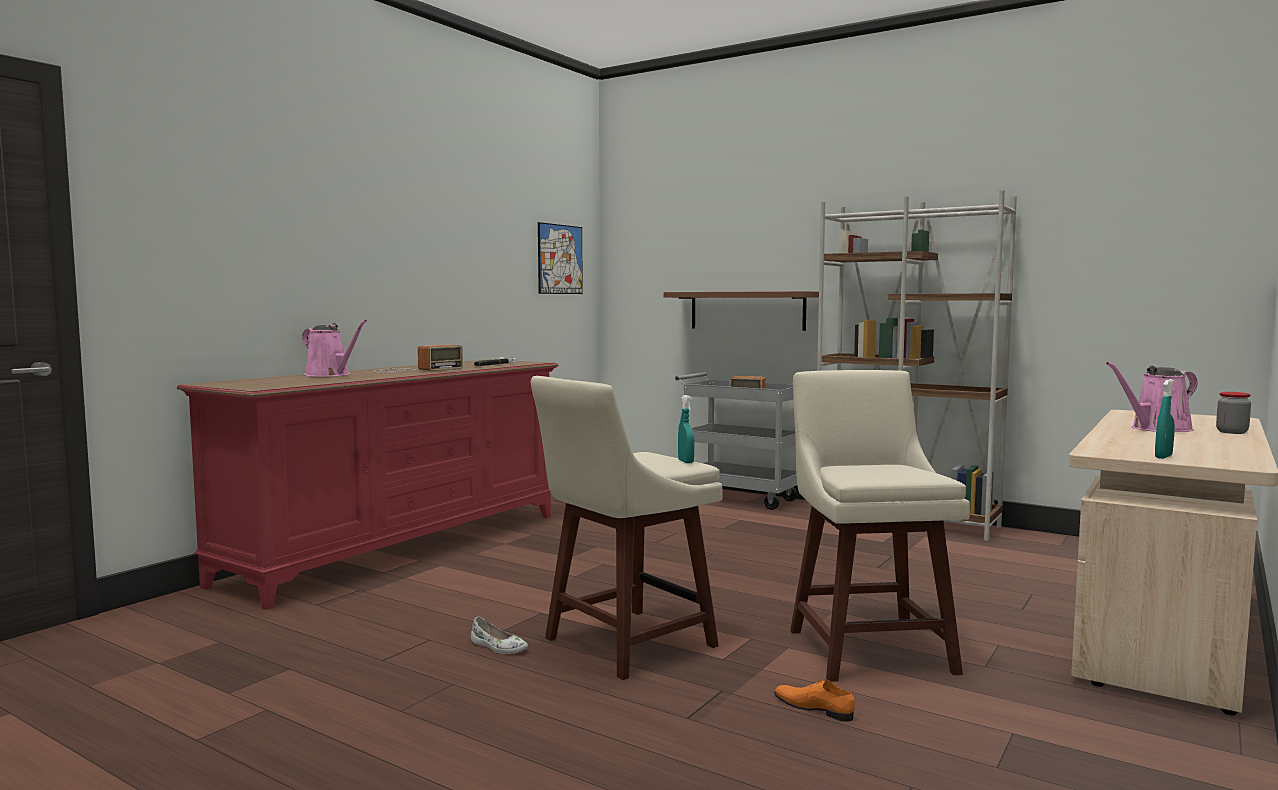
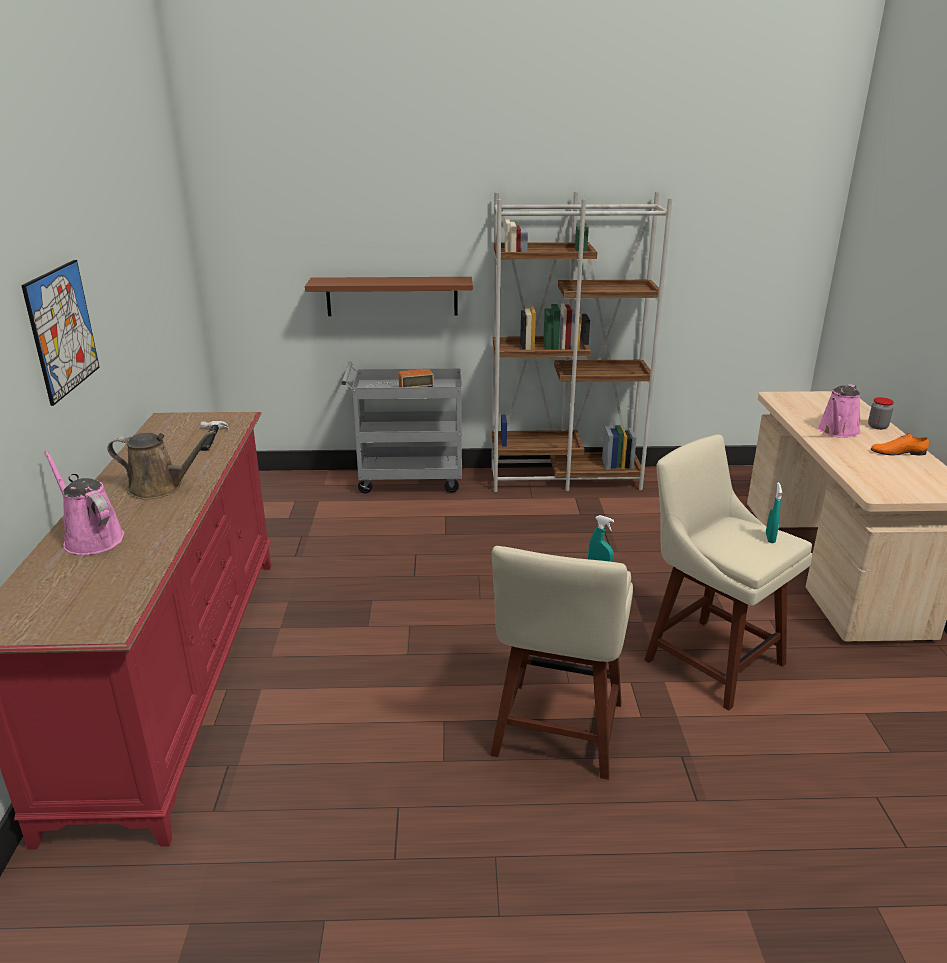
camera: 35 degrees left, 20 degrees up
(330, 375) = (91, 538): pink watering can -> pink watering can turned 135 degrees counterclockwise
(414, 370) = (160, 488): radio -> brown watering can
(498, 647) = (469, 787): white shoe -> none
(560, 259) = (171, 256): picture -> picture (62, 330)
(814, 707) = (750, 744): orange shoe -> orange shoe (897, 452)
(1163, 457) = (914, 491): turquoise spray bottle -> turquoise spray bottle (770, 538)

